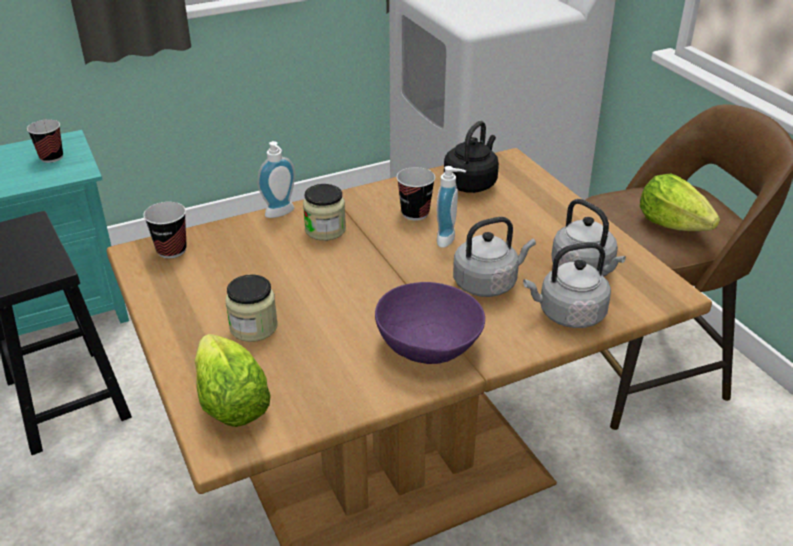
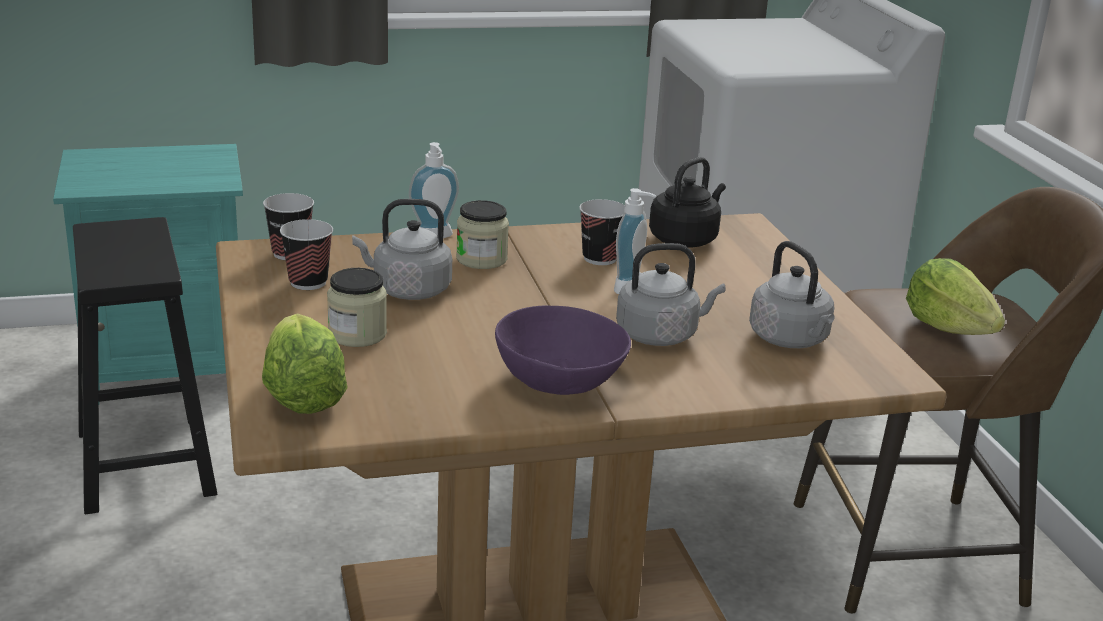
camera: 10 degrees right, 10 degrees down
(51, 157) = (190, 165): cup -> cup (308, 282)
(568, 314) = (748, 377): grey kettle -> grey kettle (407, 290)

